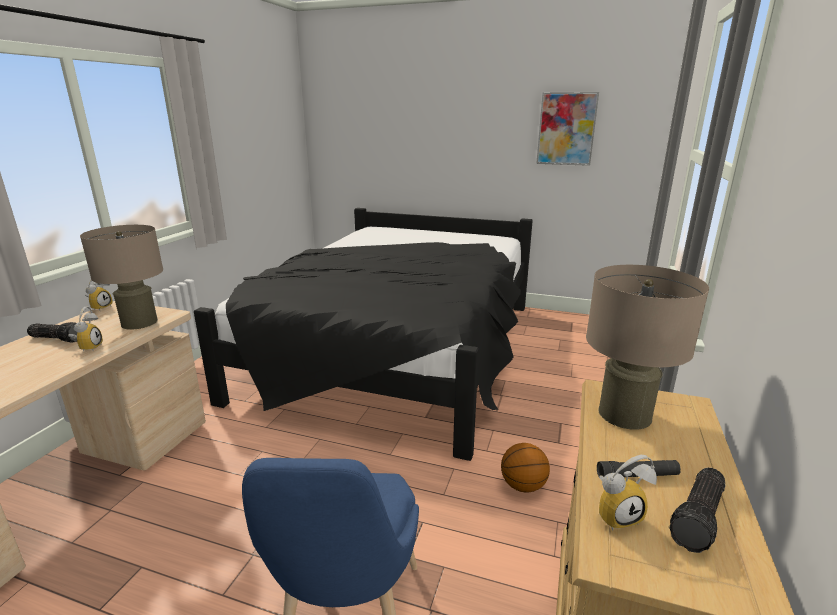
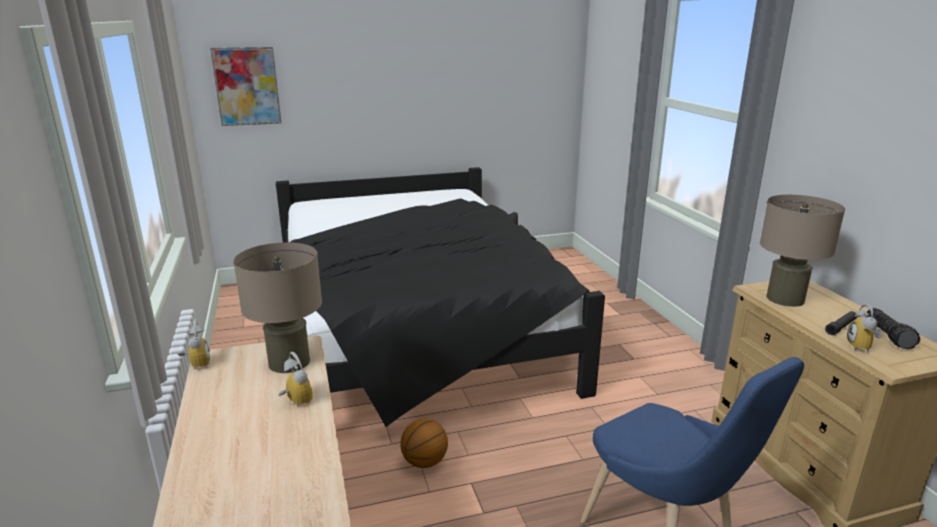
camera: 35 degrees left, 0 degrees up
(59, 339) = (232, 408): flashlight -> none
(522, 486) = (648, 397): basketball -> basketball (424, 462)
(566, 129) = (501, 76): picture -> picture (247, 86)
(617, 514) = (863, 347): alarm clock -> alarm clock turned 150 degrees clockwise

